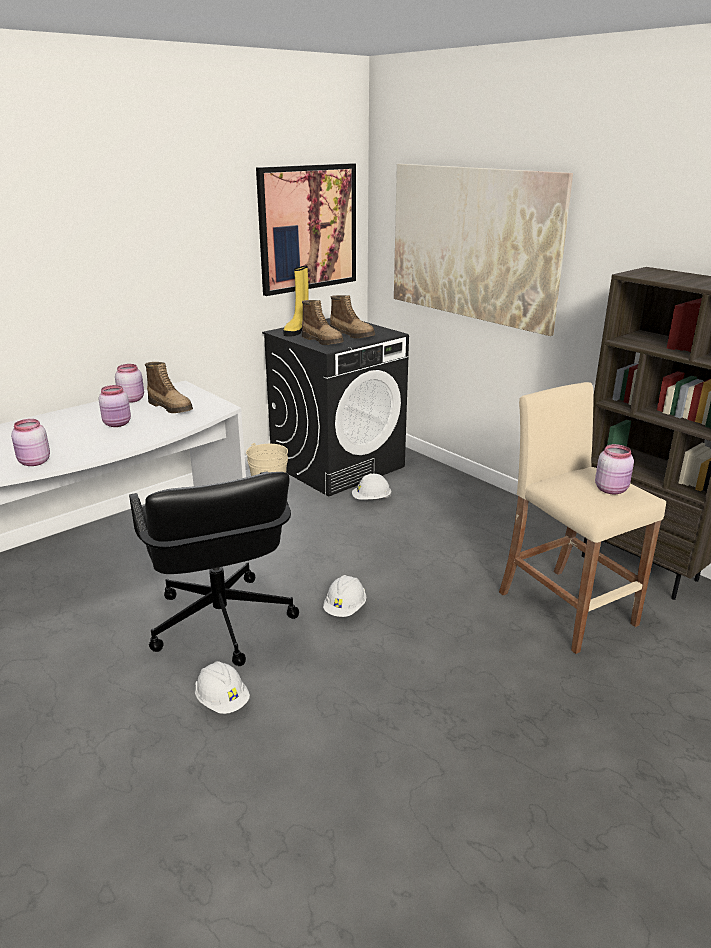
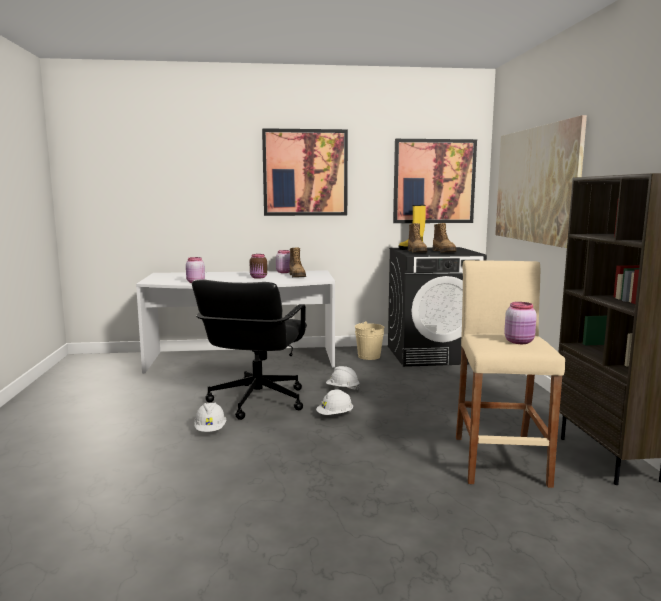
camera: 35 degrees right, 15 degrees down
(118, 424) = (258, 277): pink jar -> brown jar
(134, 232) = (305, 173): none -> picture
(371, 499) = (431, 374): white hard hat -> white hard hat (342, 389)

